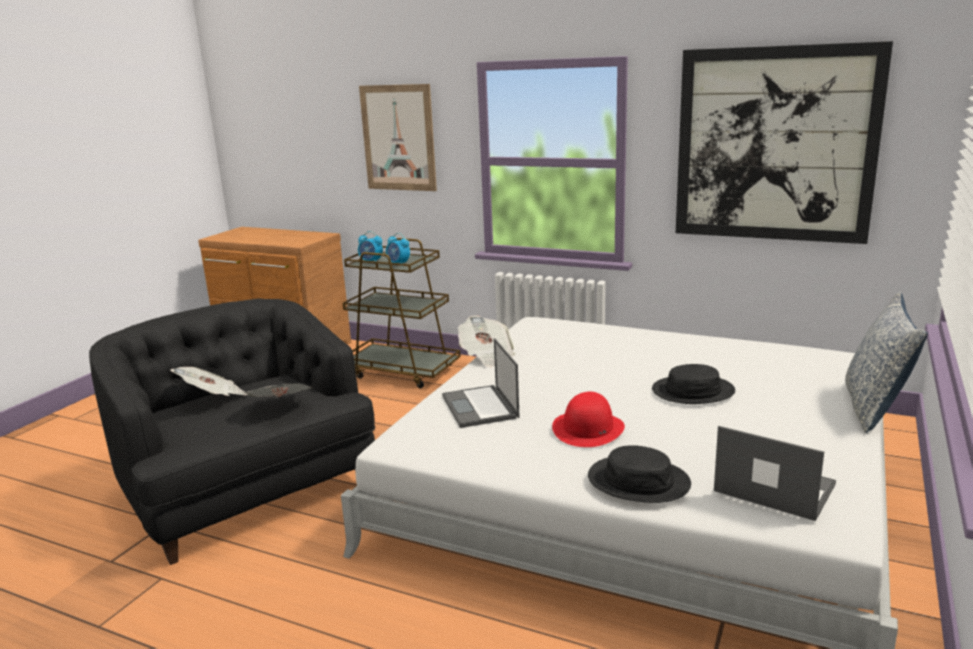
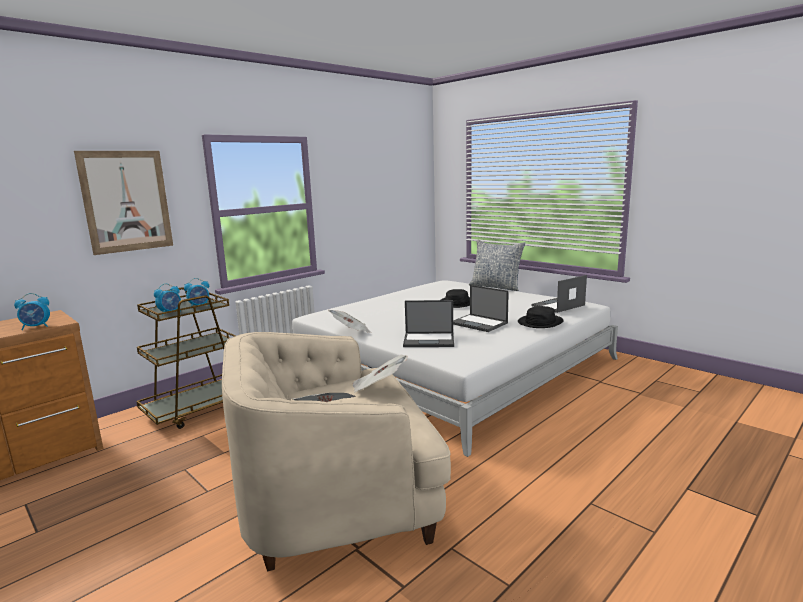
camera: 70 degrees left, 5 degrees down
(247, 490) = (335, 498): black armchair -> beige armchair
(285, 243) = (36, 327): none -> alarm clock
(588, 429) = (479, 323): red hat -> laptop
(774, 145) = (378, 188): picture -> none

